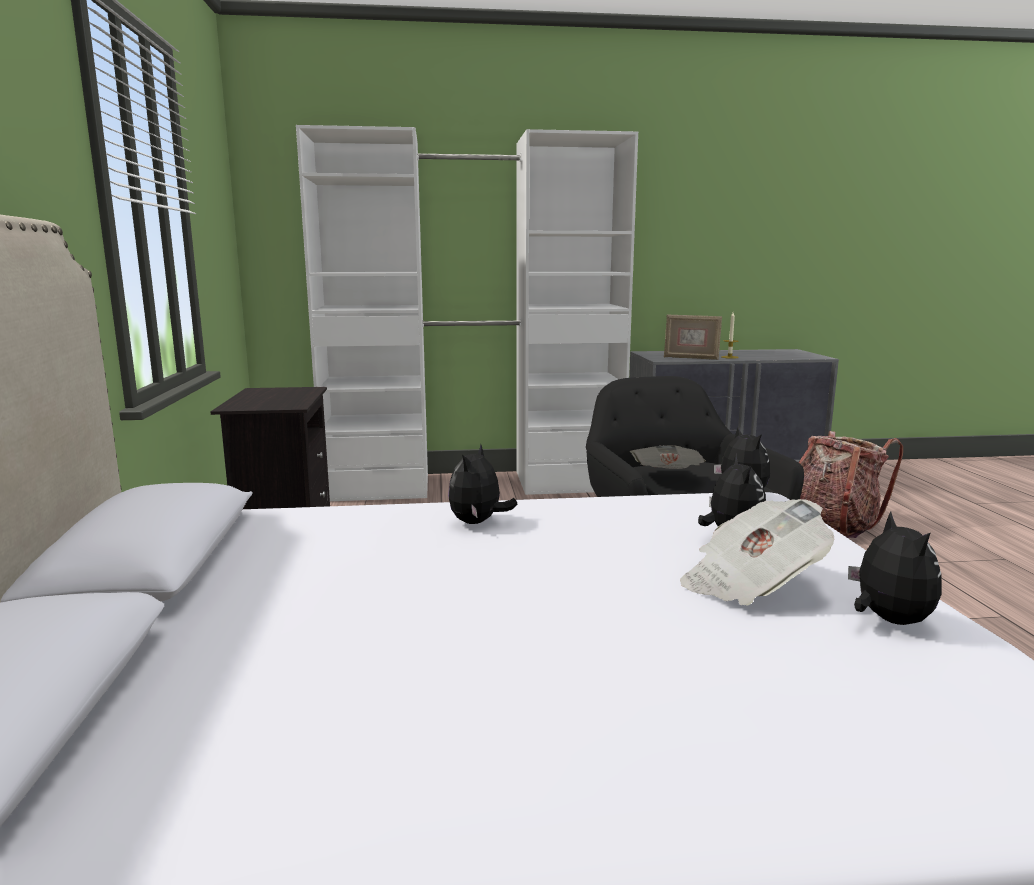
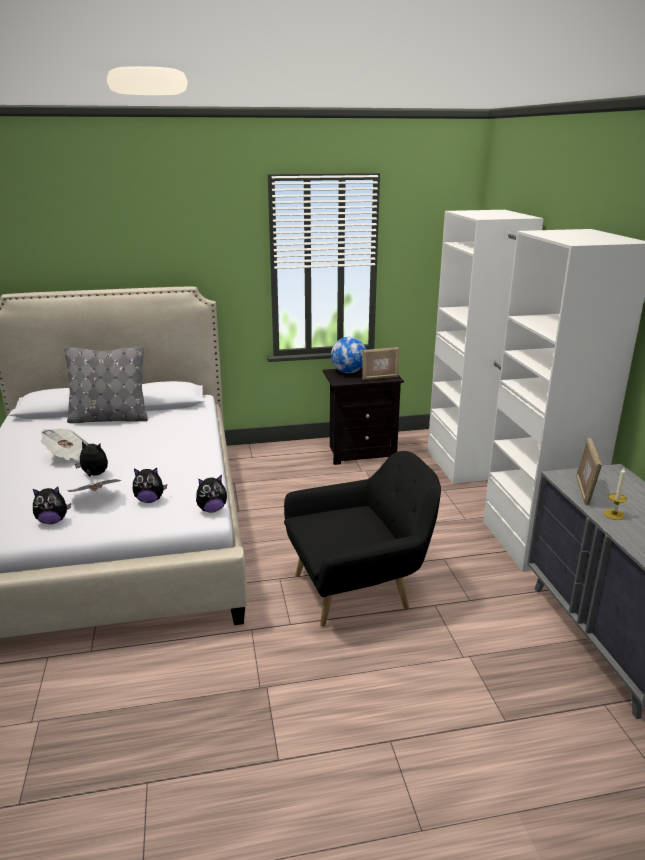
camera: 85 degrees right, 10 degrees up
(207, 619) = (109, 418): none -> grey pillow
(250, 401) = (348, 372): none -> globe
(301, 392) = (379, 378): none -> picture frame
(478, 522) = (181, 447): plush toy -> plush toy (94, 475)
(667, 478) = (326, 516): newspaper -> newspaper (70, 457)
(831, 525) = (481, 700): backpack -> none

